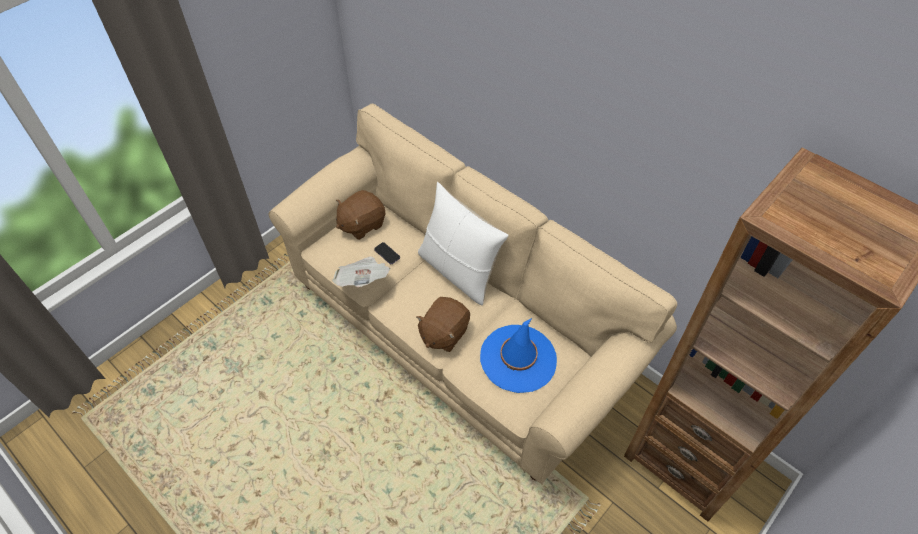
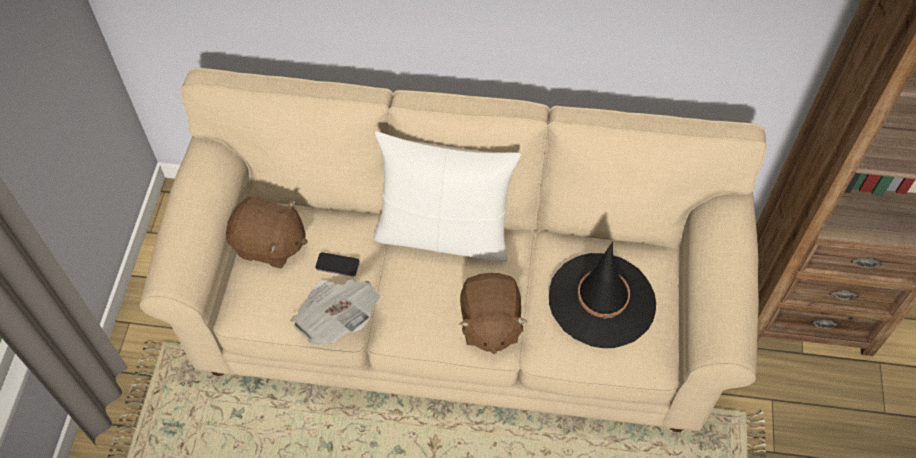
camera: 35 degrees left, 5 degrees up
(361, 224) = (269, 245): brown plush toy -> brown plush toy turned 90 degrees counterclockwise
(518, 358) = (602, 300): blue hat -> black hat

